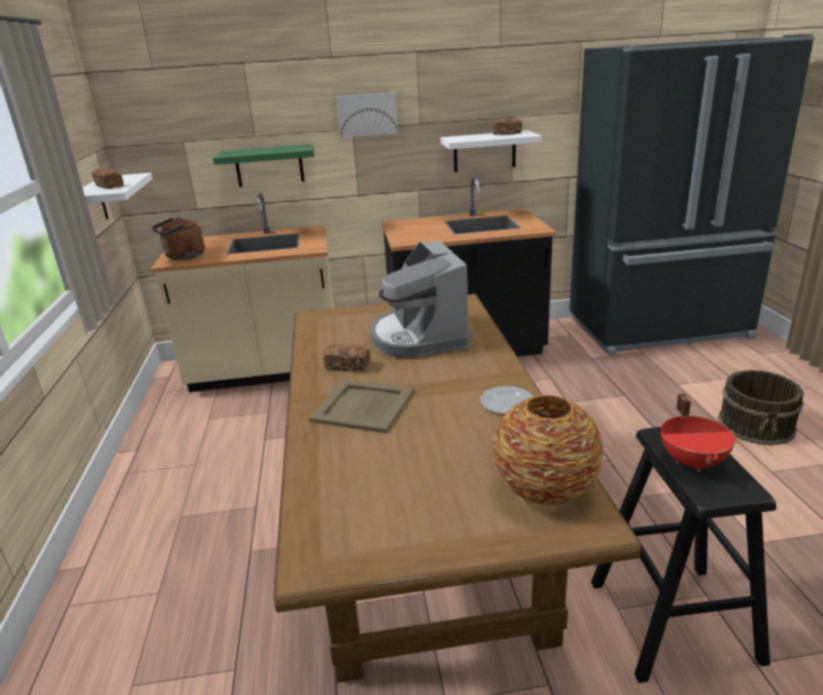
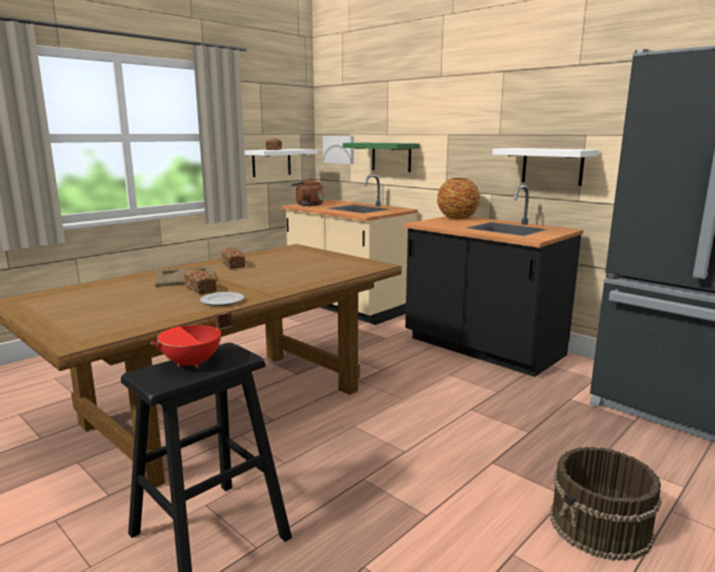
camera: 50 degrees right, 10 degrees down
(367, 114) = (458, 123): picture -> picture (339, 149)
(419, 337) = (299, 268): coffee machine -> none
(507, 133) = (565, 149): bread -> bread (200, 289)
(544, 489) = (111, 326): vase -> vase (457, 218)

